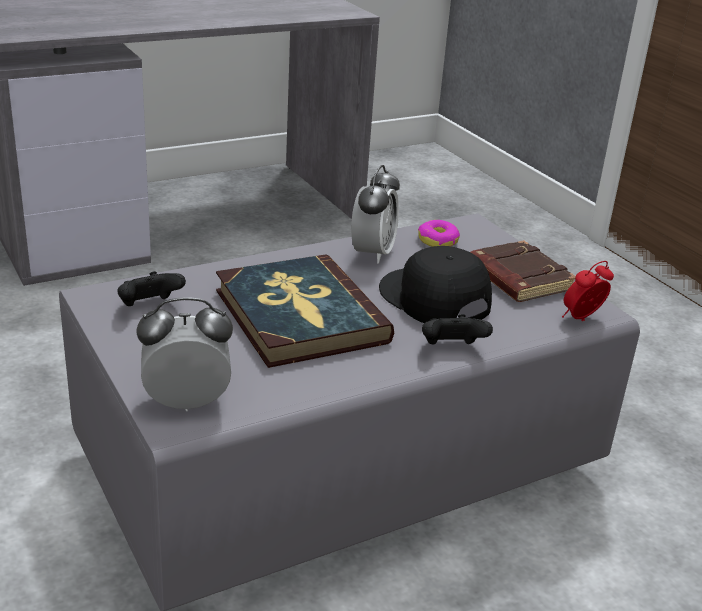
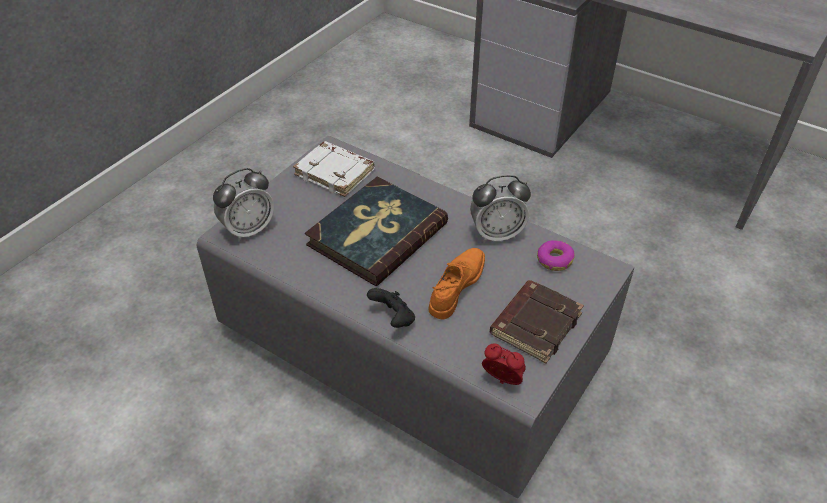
camera: 65 degrees right, 15 degrees up
(149, 306) = (336, 173): black game controller -> white book
(187, 403) = (248, 229): alarm clock -> alarm clock turned 90 degrees clockwise
(433, 299) = (456, 287): black cap -> orange shoe

